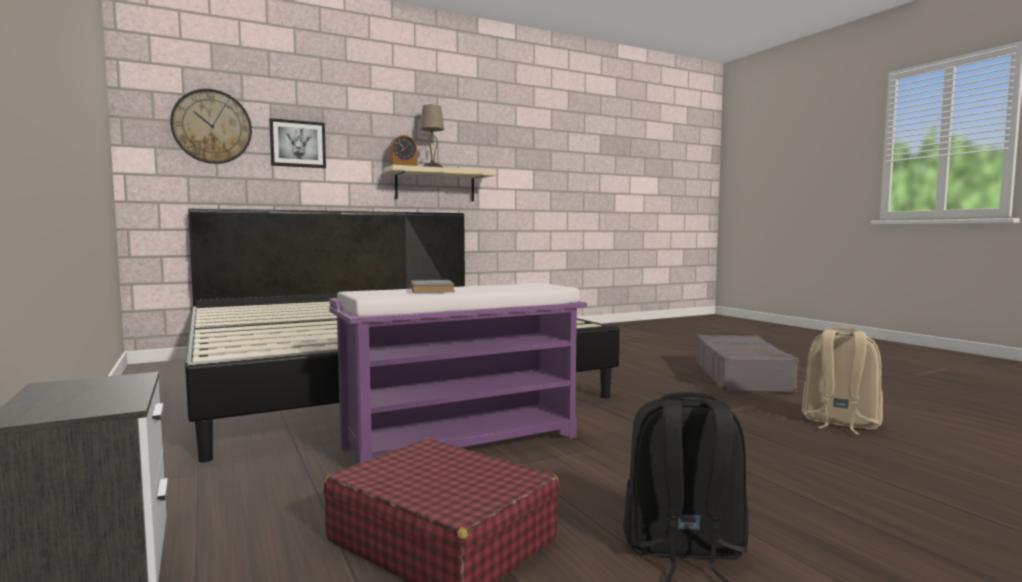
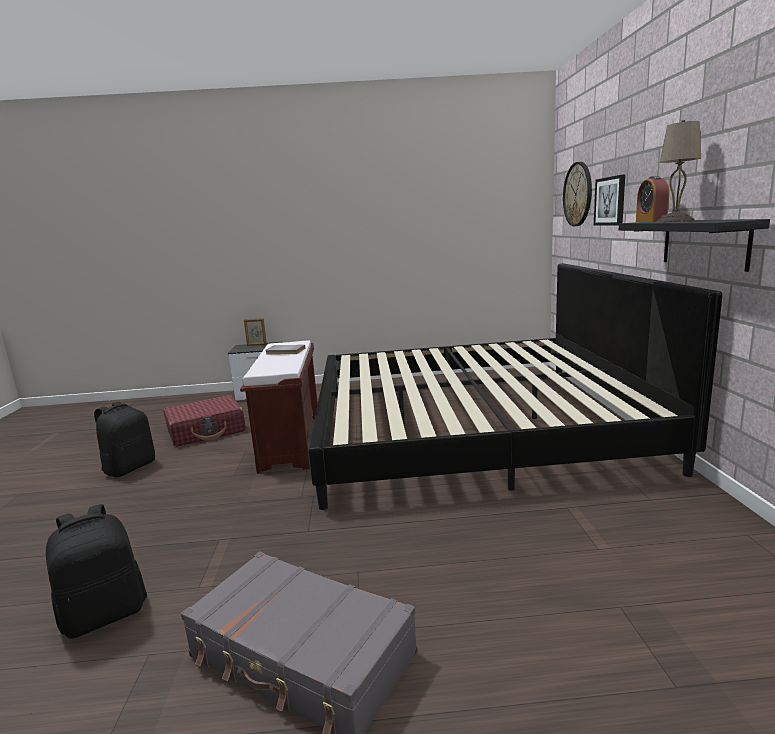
camera: 115 degrees right, 10 degrees up
(47, 399) = (256, 345): none -> picture frame
(435, 185) = (704, 243): beige shelf -> black shelf
(463, 441) = (292, 442): purple bench -> brown bench
(839, 423) = (105, 614): beige backpack -> black backpack

